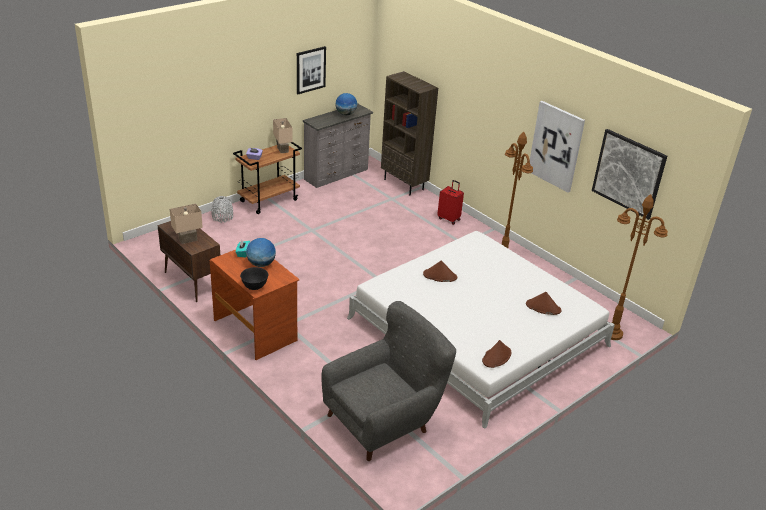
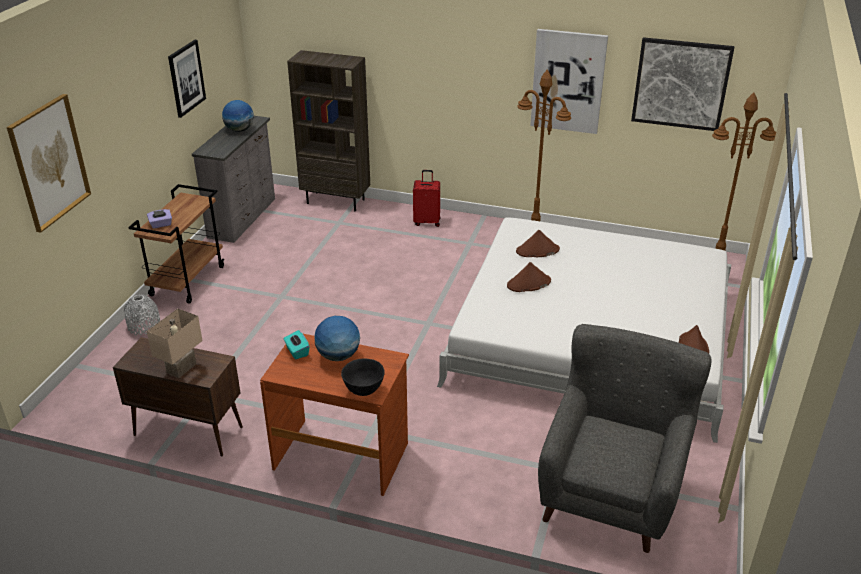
camera: 30 degrees left, 0 degrees up
(180, 98) = (49, 162): none -> picture
(282, 150) = (188, 202): beige table lamp -> none
(543, 307) = (667, 273): brown hat -> brown hat (537, 251)

